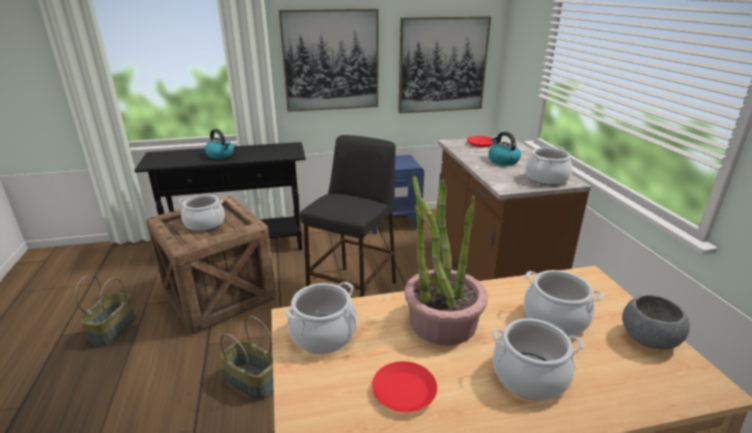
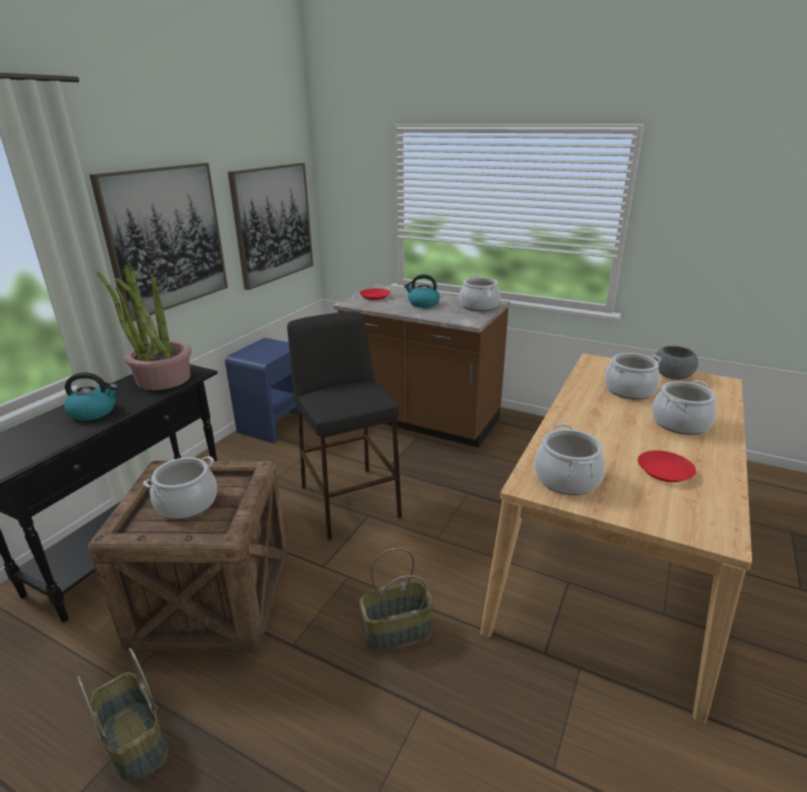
camera: 50 degrees left, 0 degrees up
(442, 321) = (596, 426): potted plant -> potted plant (163, 379)

